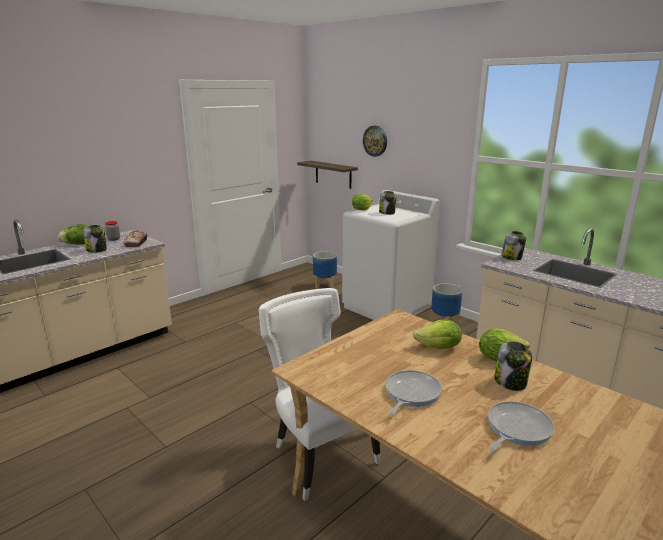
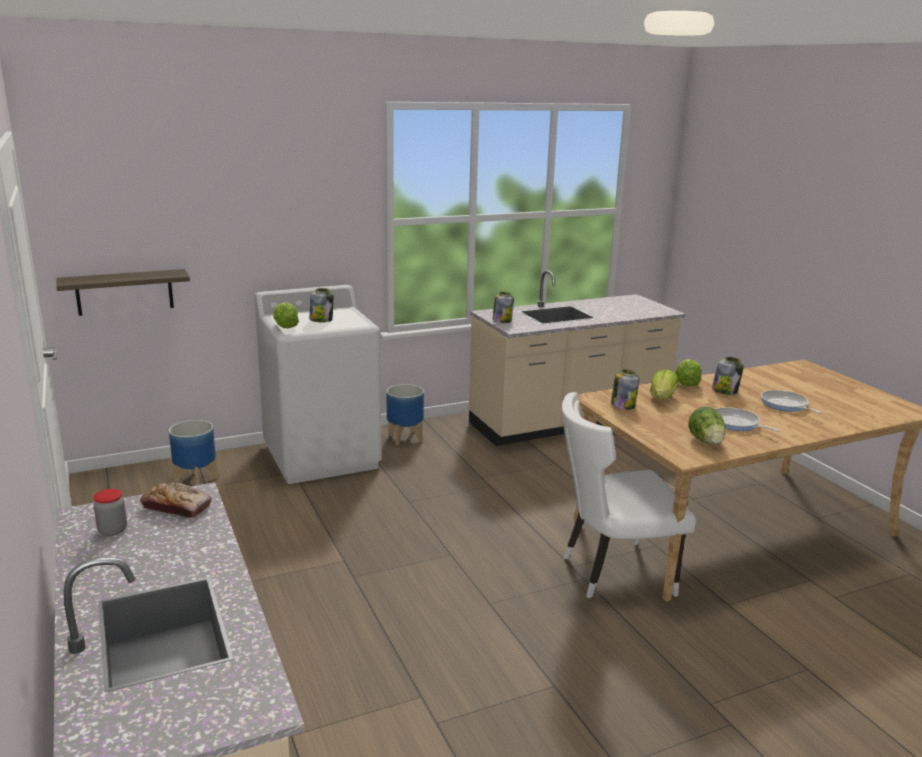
camera: 70 degrees left, 0 degrees up
(77, 244) = (95, 573): lettuce -> lettuce (707, 442)
(97, 250) = (177, 548): jar -> jar (623, 405)
(375, 141) = (219, 221): wall clock -> none

